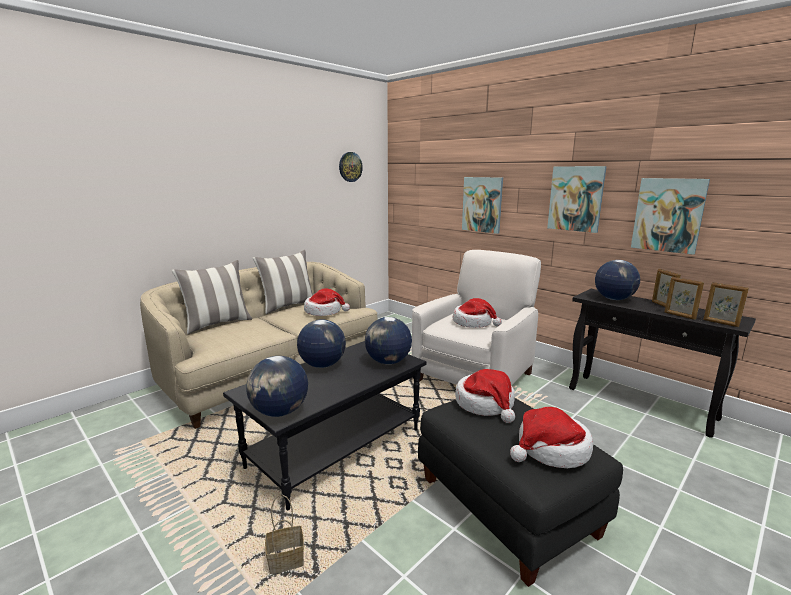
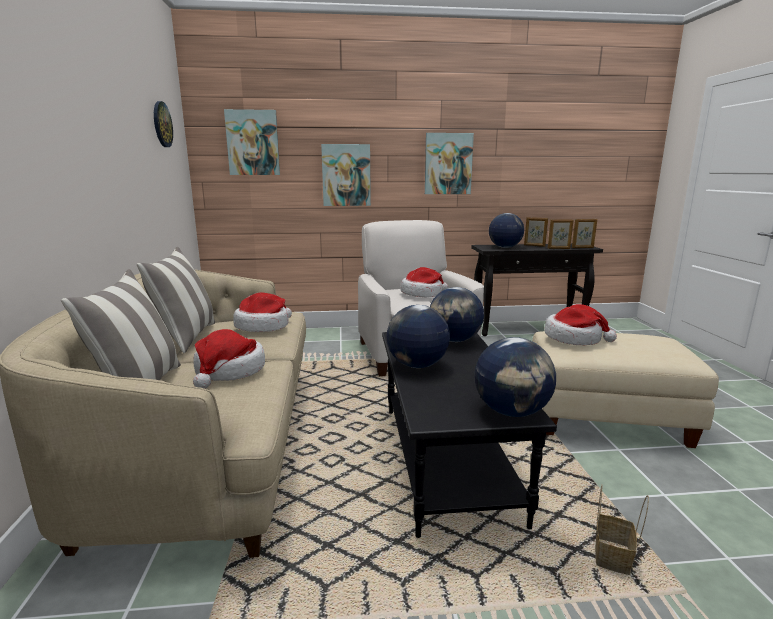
camera: 50 degrees left, 0 degrees up
(508, 506) = (606, 418): black ottoman -> beige ottoman
(551, 450) = (660, 344): hat -> hat (229, 371)
(668, 215) = (522, 174): picture -> picture (253, 143)

